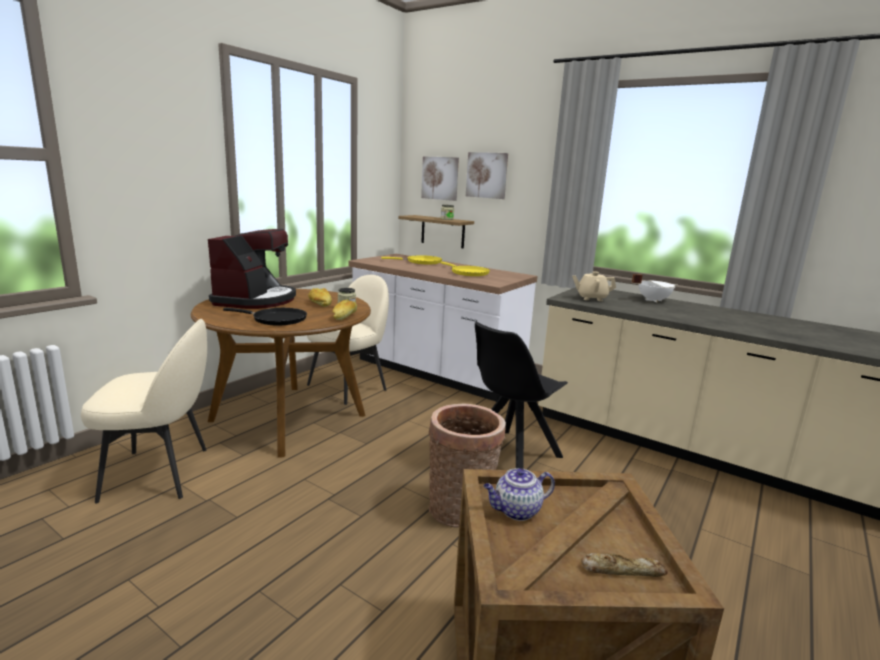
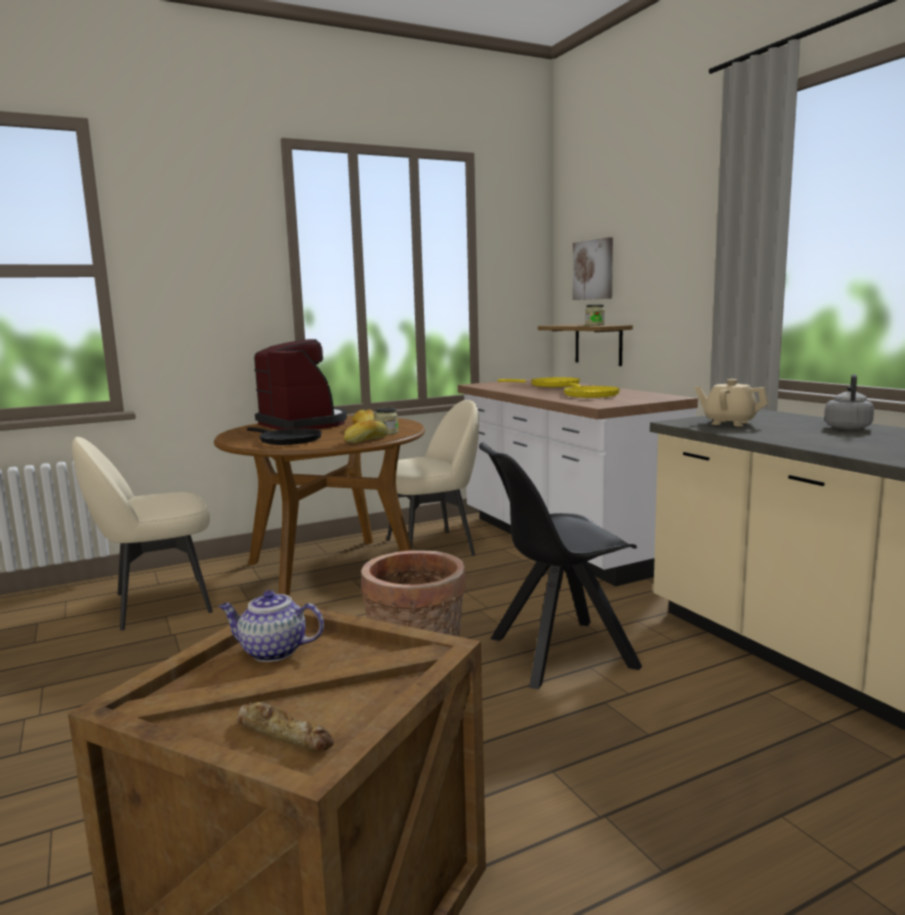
camera: 30 degrees right, 5 degrees down
(159, 473) = (158, 603): beige chair -> beige chair turned 135 degrees clockwise
(256, 300) = (304, 424): coffee machine -> coffee machine turned 75 degrees counterclockwise
(487, 175) = (645, 256): picture -> none
(653, 300) = (847, 427): white cooking pot -> grey kettle

